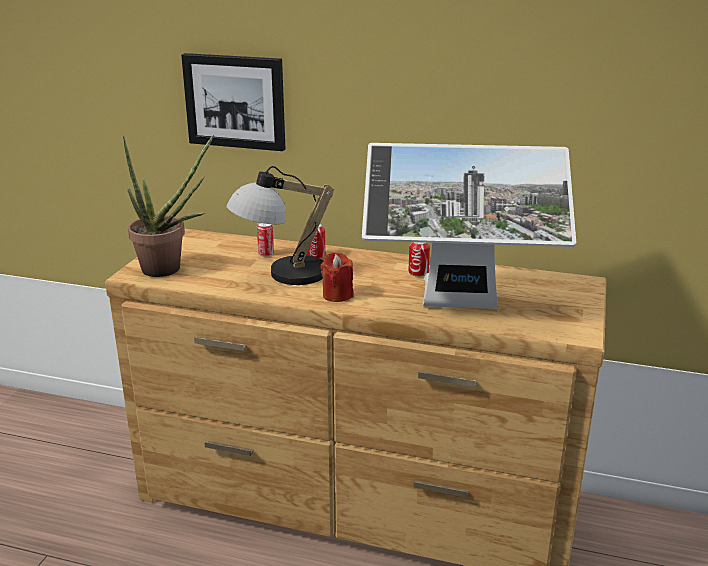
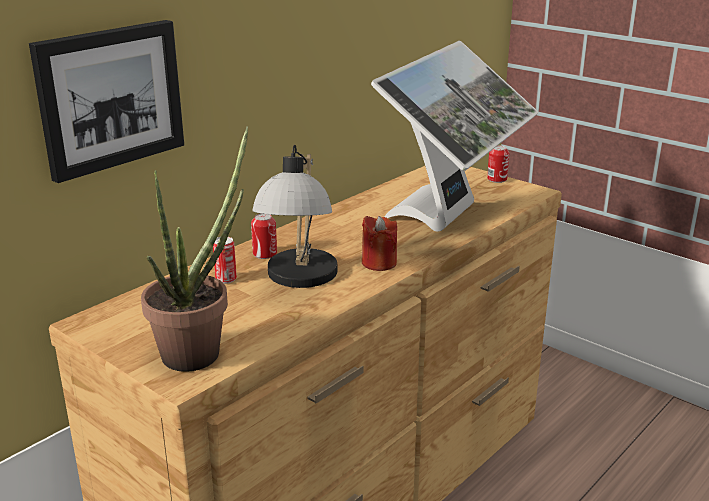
camera: 65 degrees left, 0 degrees up
(418, 272) = (363, 217): can -> can (497, 179)

